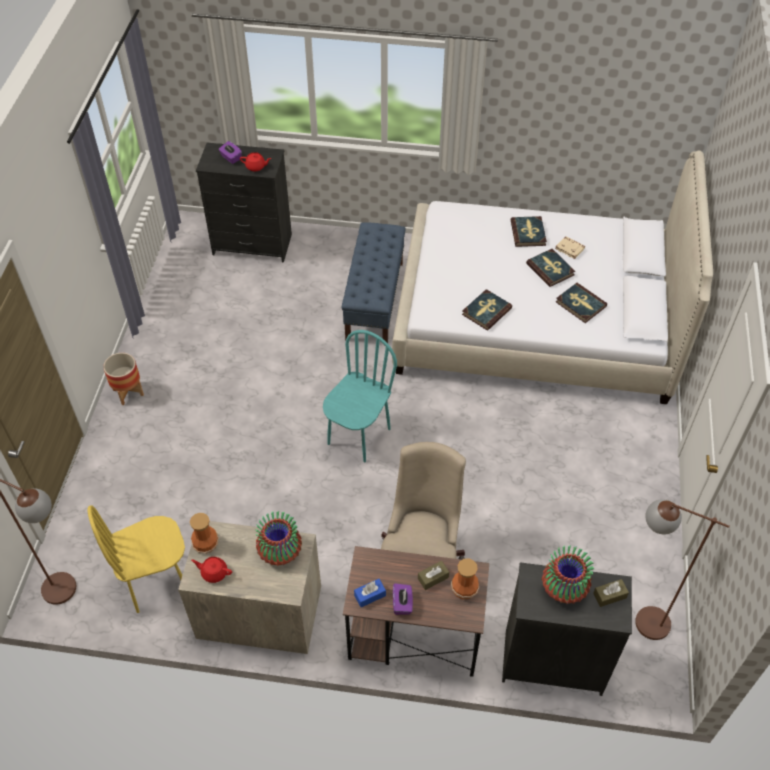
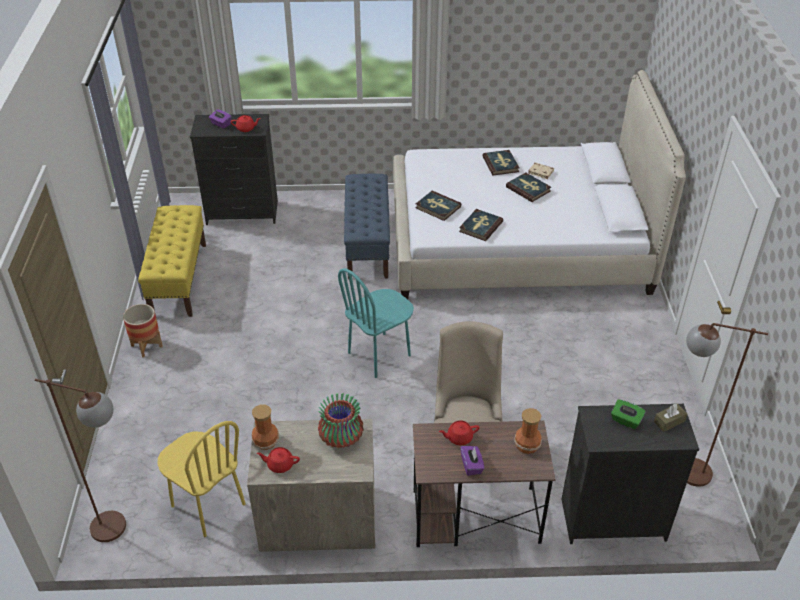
camera: 10 degrees left, 10 degrees down
(156, 581) = (207, 505): yellow chair -> yellow chair turned 105 degrees counterclockwise
(173, 318) = (179, 279): none -> yellow bench
(358, 436) = (379, 354): turquoise chair -> turquoise chair turned 150 degrees counterclockwise
(370, 595) = (438, 463): blue tissue box -> none
(397, 570) = (459, 438): none -> red teapot
(433, 578) = (495, 440): brown tissue box -> none
(564, 587) = (626, 421): vase -> green tissue box
(580, 304) = (562, 212): book -> book (438, 207)

